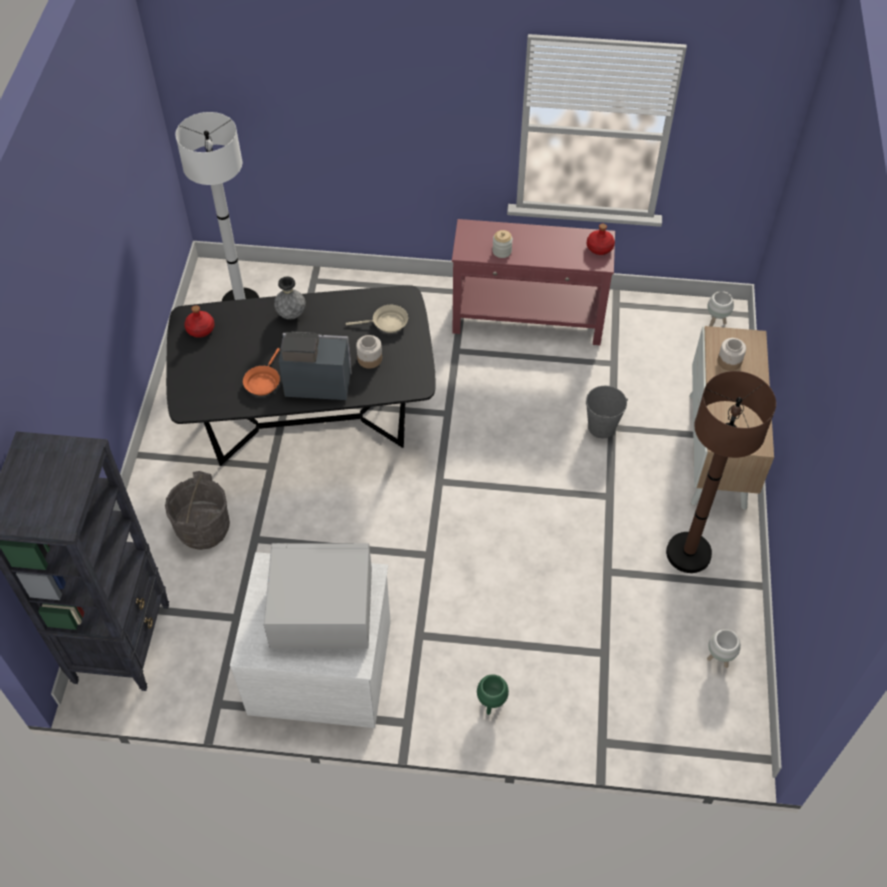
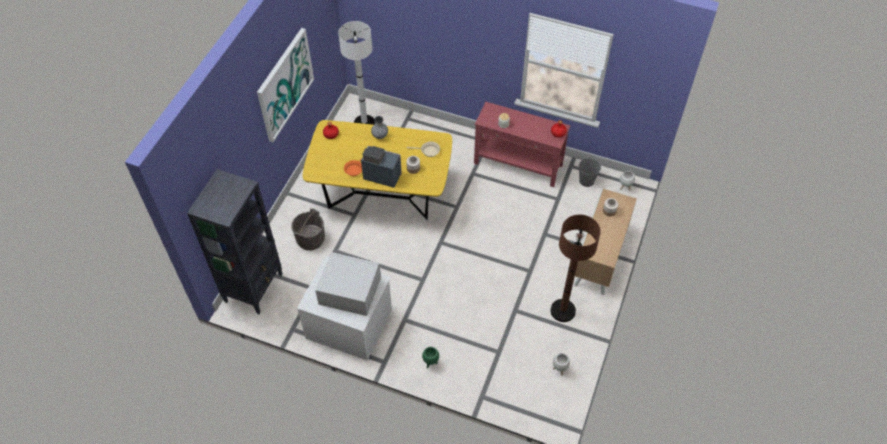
camera: 15 degrees right, 0 degrees up
(101, 249) = (285, 84): none -> picture
(310, 423) = (381, 196): black dining table -> yellow dining table
(601, 427) = (539, 232): grey bucket -> grey bucket (586, 180)

